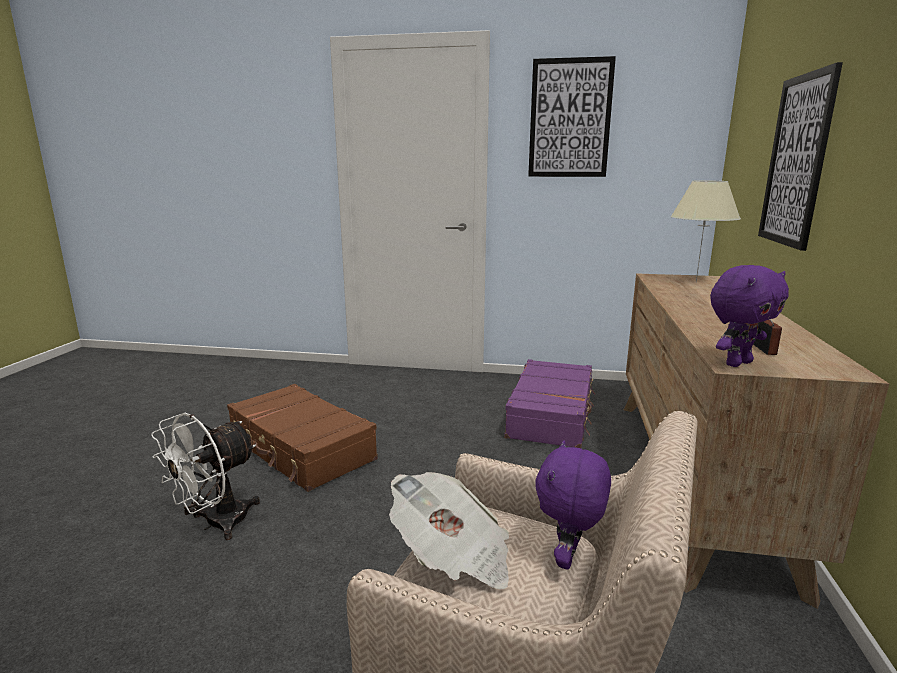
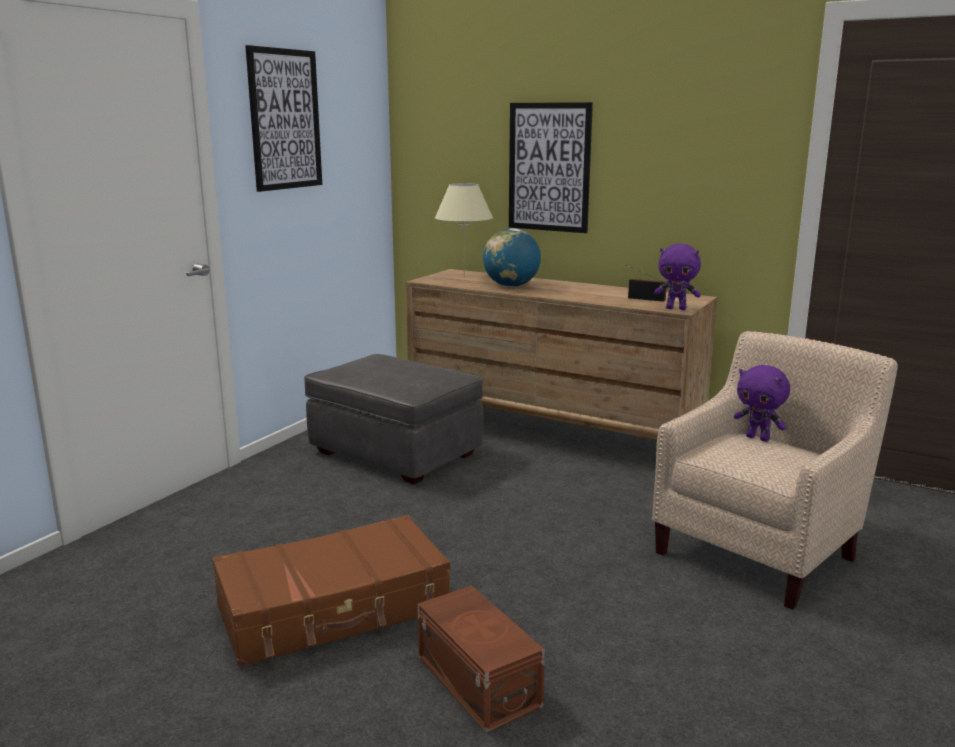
camera: 70 degrees left, 0 degrees up
(216, 524) = (478, 679): white fan -> brown storage box
(453, 556) = (756, 463): newspaper -> none
(551, 415) = (395, 453): purple suitcase -> grey ottoman
(692, 296) = (511, 286): none -> globe
(737, 363) = (676, 308): purple plush toy -> purple plush toy turned 120 degrees clockwise

